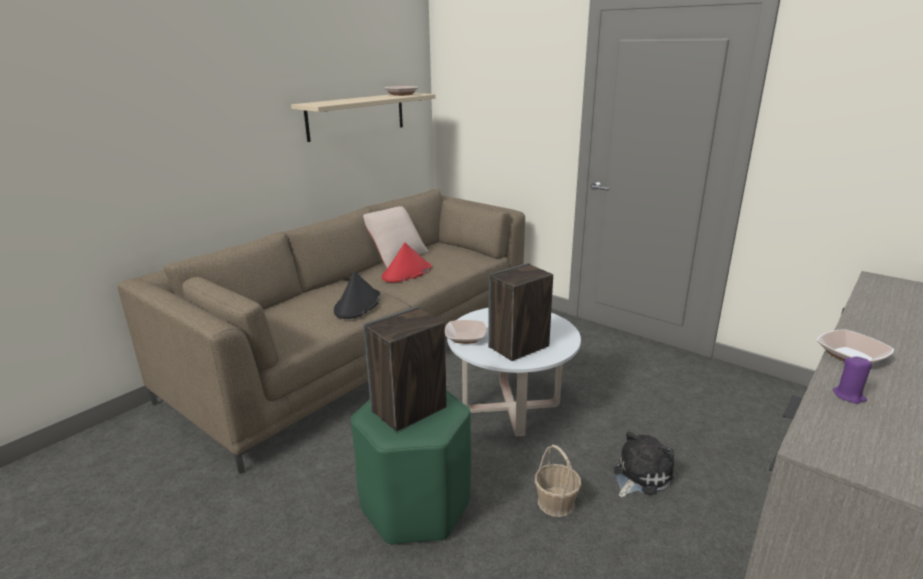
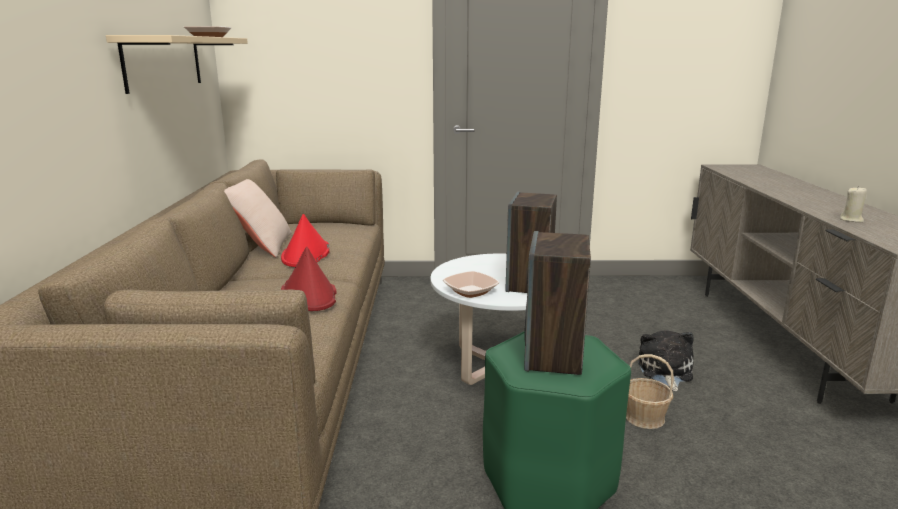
camera: 40 degrees left, 5 degrees down
(357, 305) = (309, 294): black hat -> red hat
(849, 396) = (851, 220): purple candle -> beige candle
(851, 356) = (804, 203): bowl -> none

